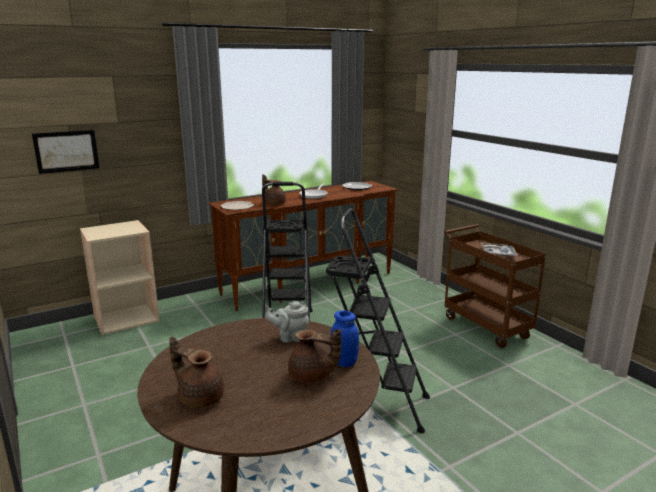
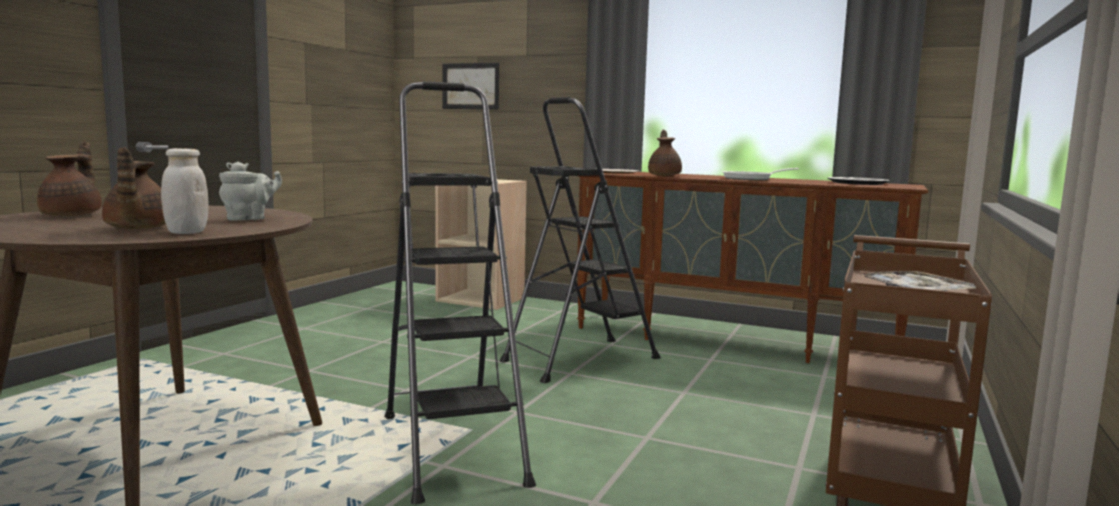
camera: 55 degrees right, 10 degrees down
(290, 337) = (249, 219): grey teapot -> grey teapot turned 90 degrees clockwise
(344, 362) = (186, 232): blue jar -> white jar

